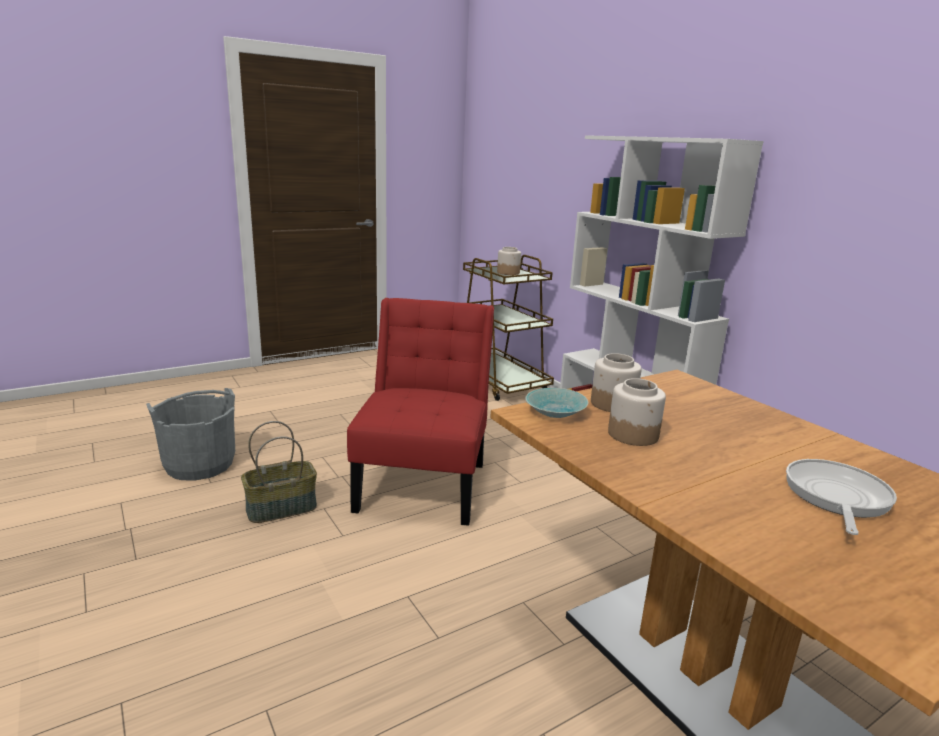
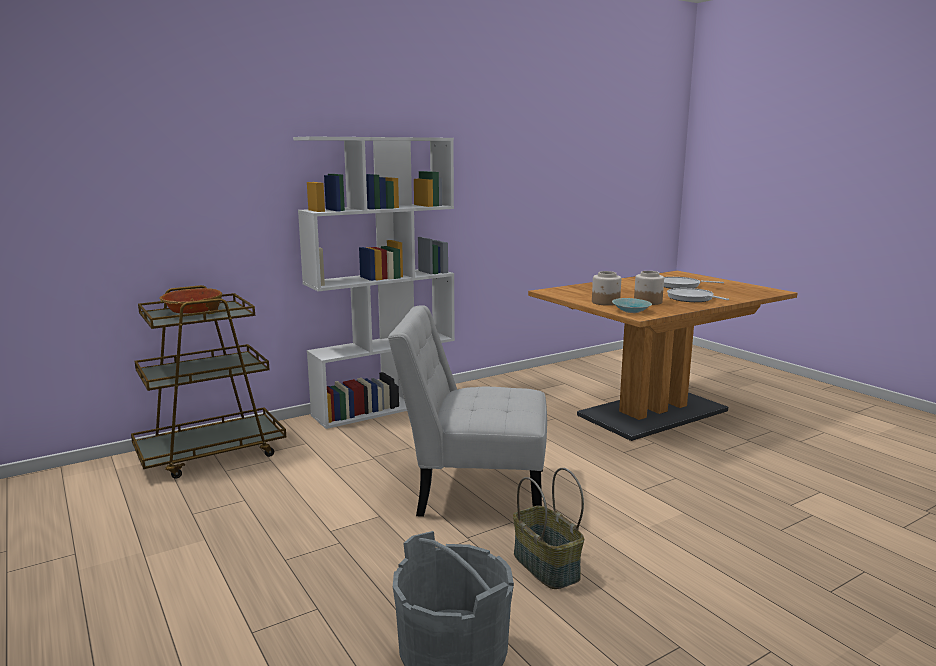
camera: 90 degrees left, 5 degrees down
(424, 482) = (473, 490): red chair -> white chair
(508, 272) = (193, 312): jar -> bowl
(687, 481) = (692, 299): none -> frying pan

